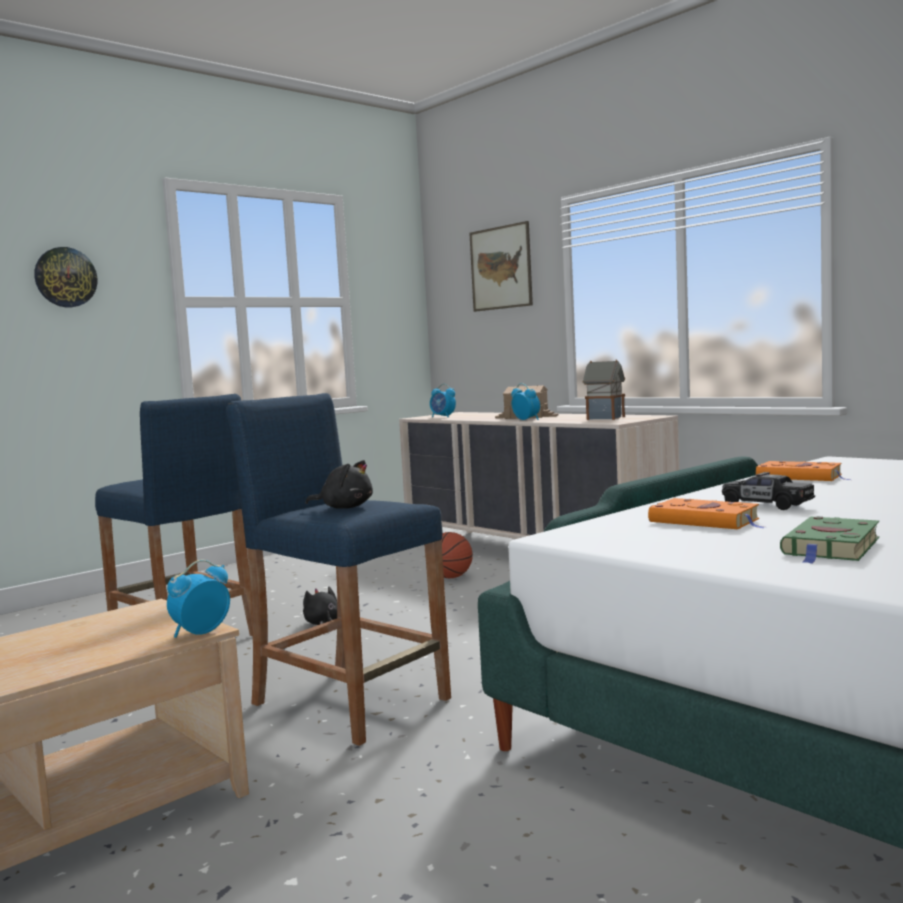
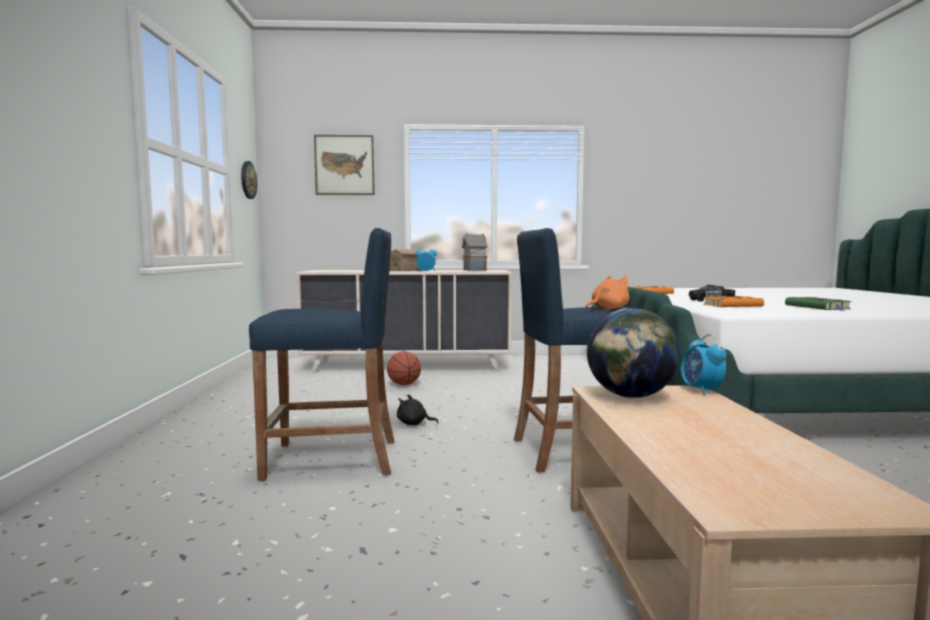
camera: 50 degrees left, 0 degrees up
(65, 277) = (61, 82): wall clock -> wall clock (248, 180)
(133, 619) = (630, 396): none -> globe
(344, 508) = (607, 309): black plush toy -> orange plush toy
(443, 417) = (331, 271): alarm clock -> none

